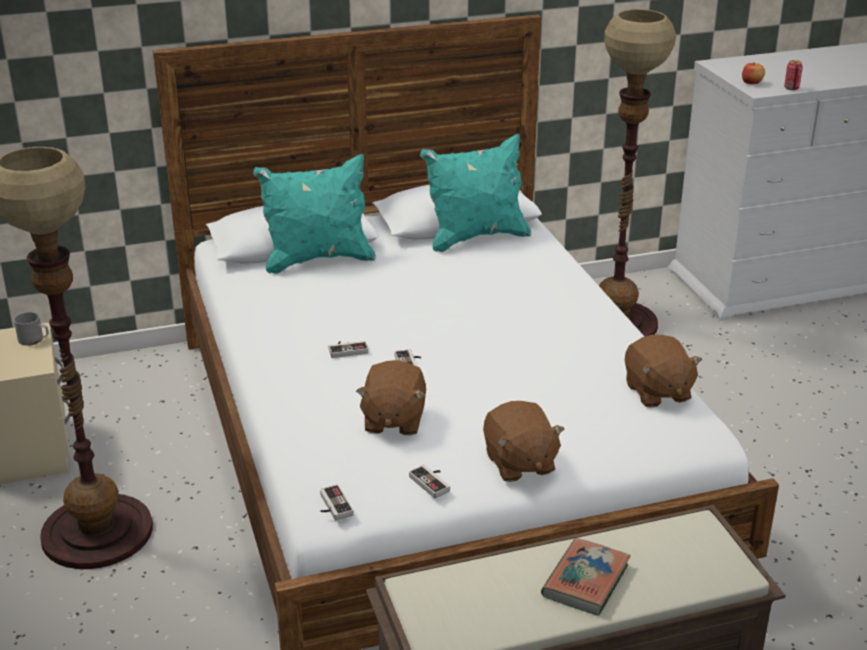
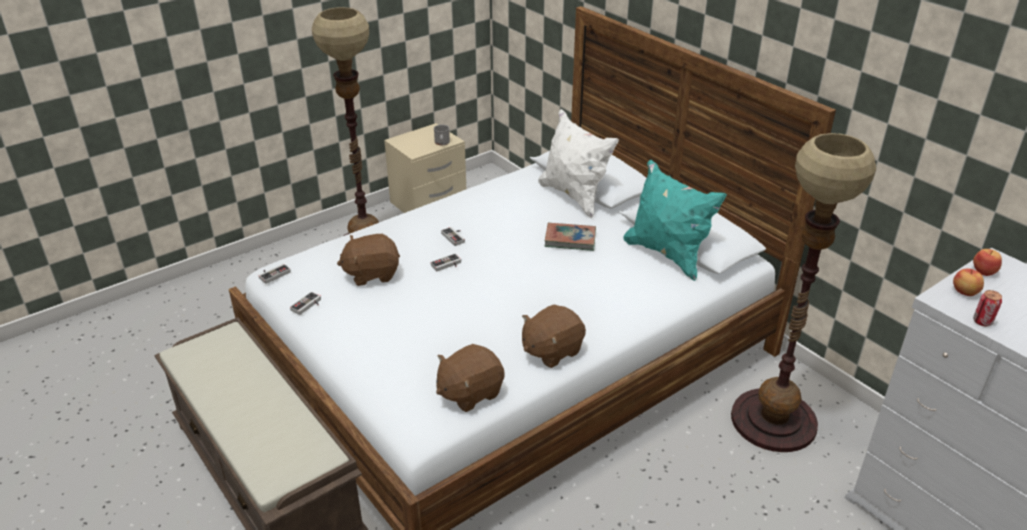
camera: 70 degrees right, 5 degrees up
(317, 260) = (574, 196): turquoise pillow -> white pillow
(519, 463) = (343, 338): brown plush toy -> brown plush toy (551, 350)
(585, 581) = (247, 405): book -> book (570, 239)
(727, 71) = (984, 271): none -> apple

